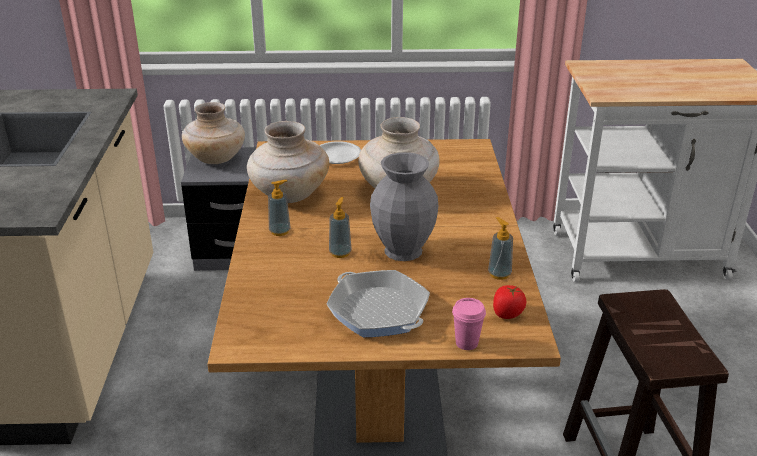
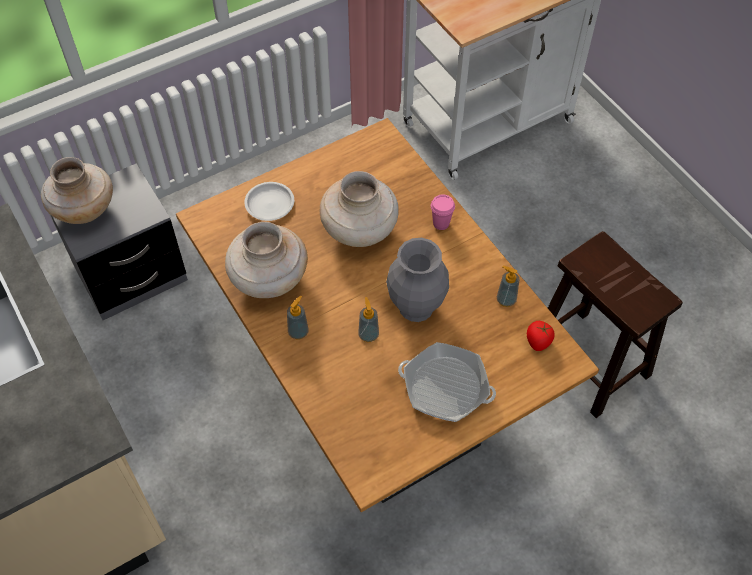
camera: 30 degrees left, 25 degrees up
(466, 343) = (529, 388): pink cup -> pink cup (441, 223)

